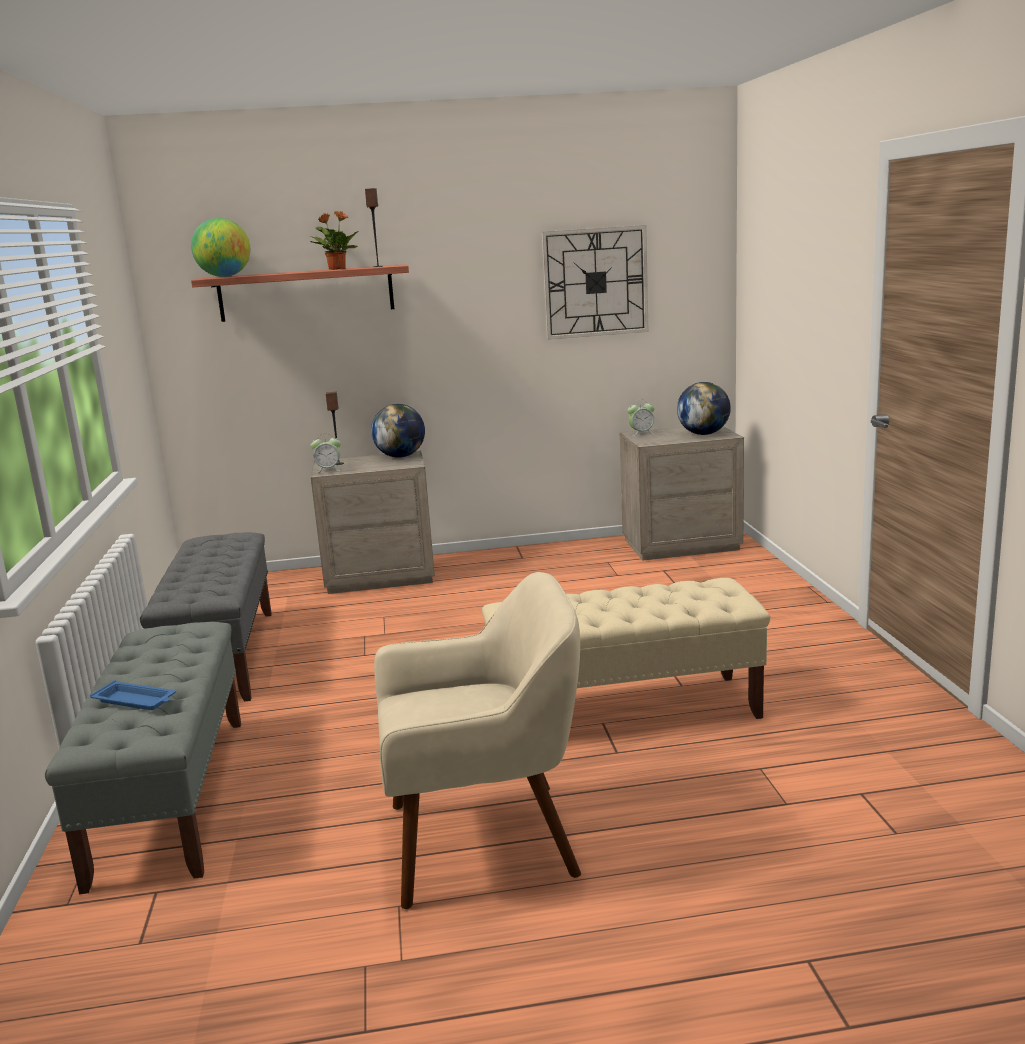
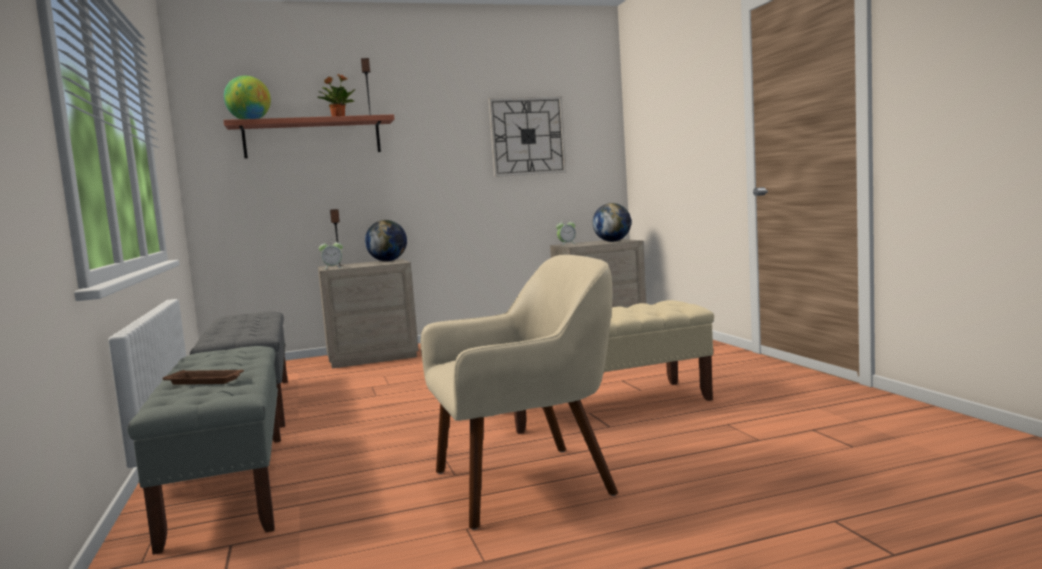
camera: 10 degrees left, 10 degrees down
(135, 701) = (206, 381): blue tray -> brown tray

